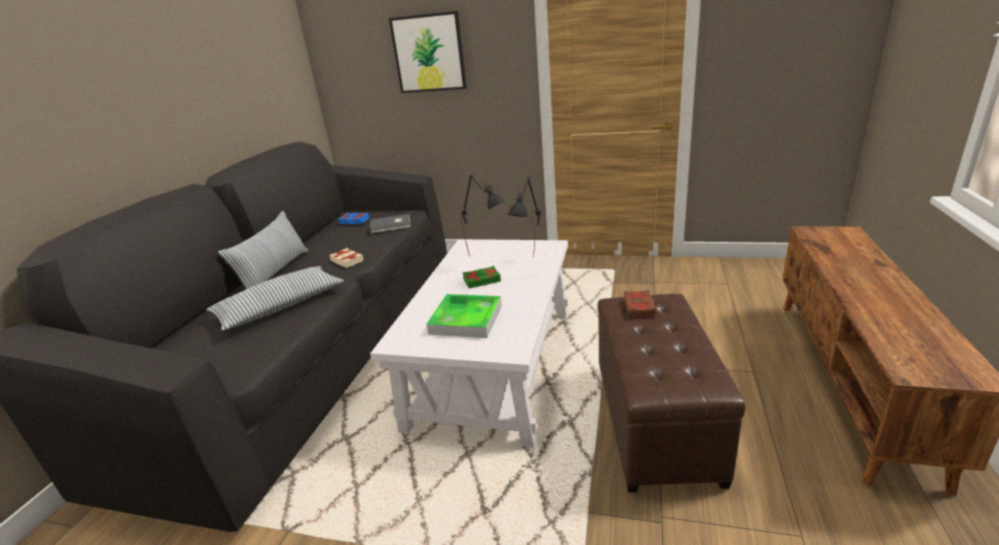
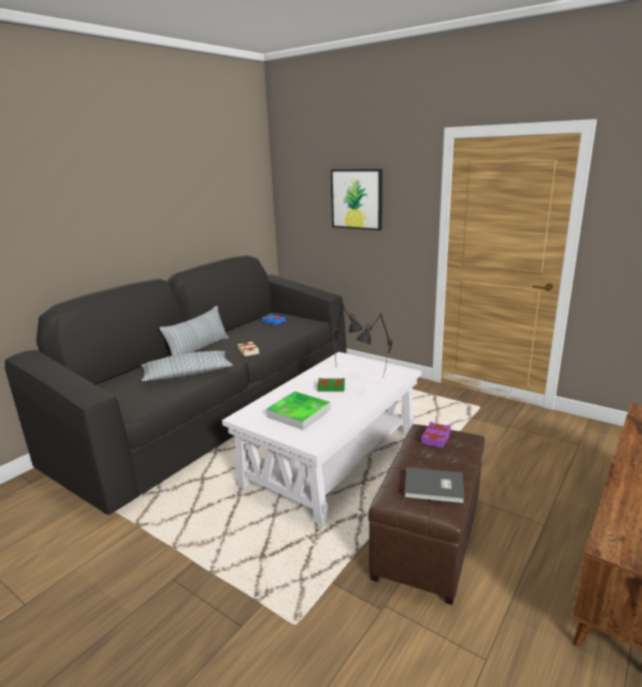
camera: 20 degrees right, 5 degrees down
(391, 225) = (296, 330): grey book -> grey book (434, 488)
(639, 307) = (436, 438): brown book -> purple book

